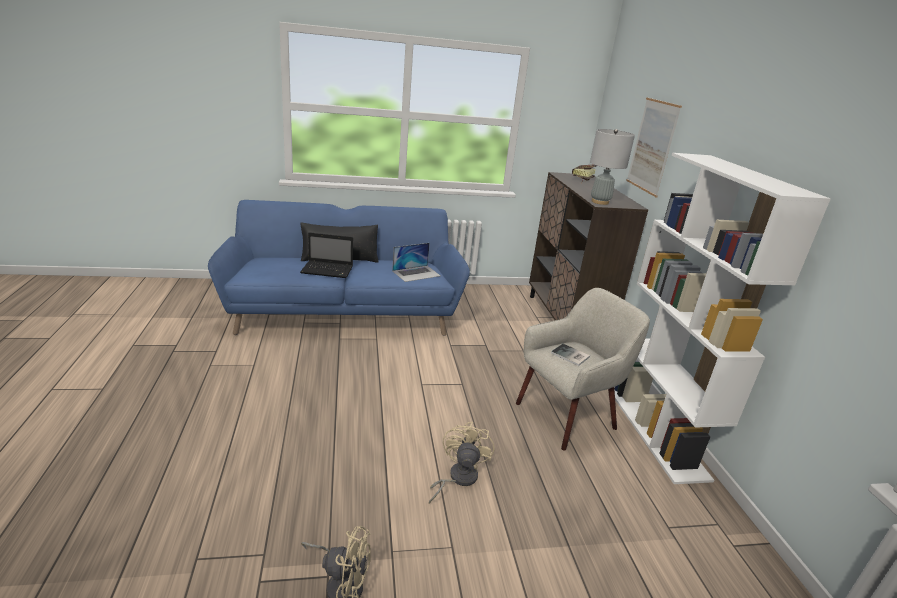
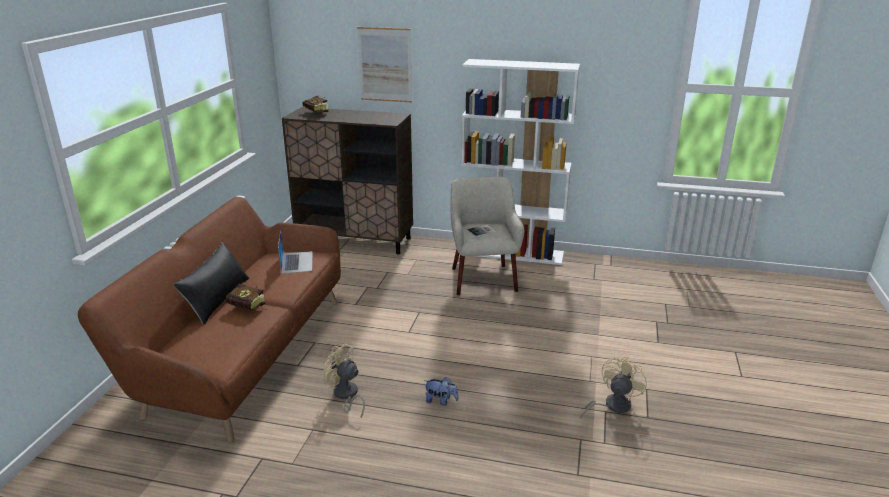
camera: 65 degrees left, 0 degrees up
(311, 427) = (441, 401): none -> plush toy
(328, 270) = (249, 308): laptop -> book
(344, 312) = (242, 354): blue sofa -> brown sofa
(457, 478) = (531, 340): beige fan -> beige fan (345, 396)
(599, 202) = (385, 122): grey table lamp -> none

